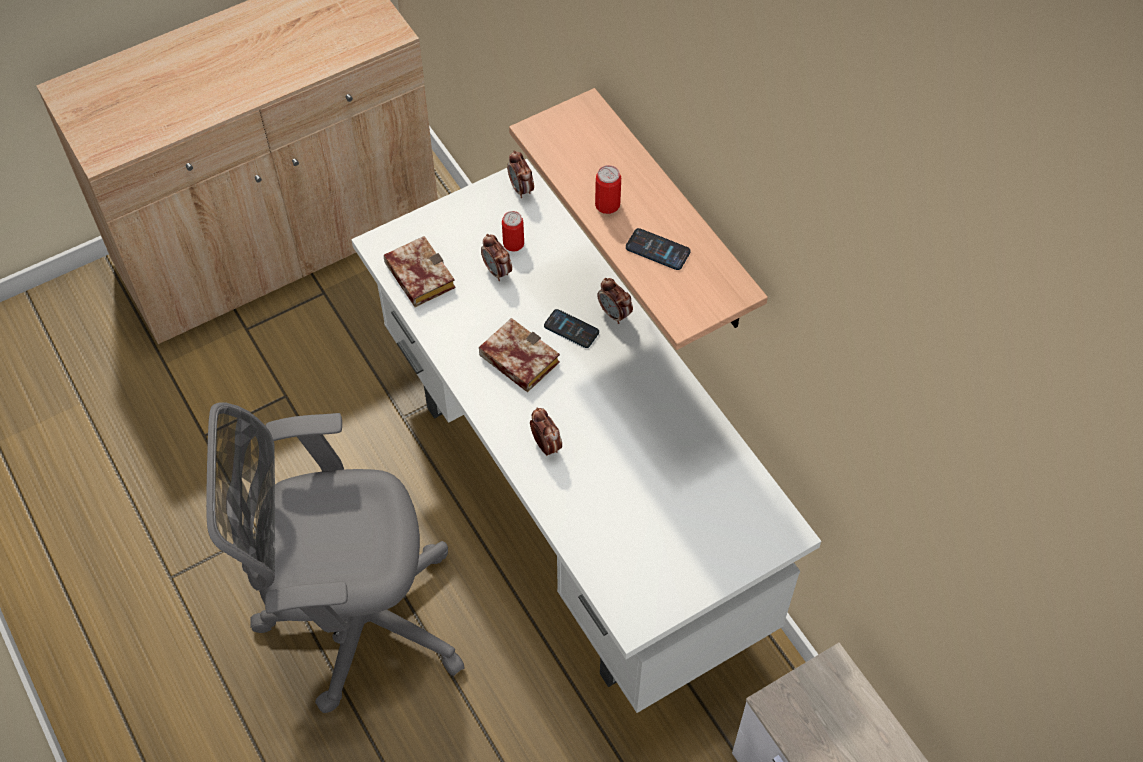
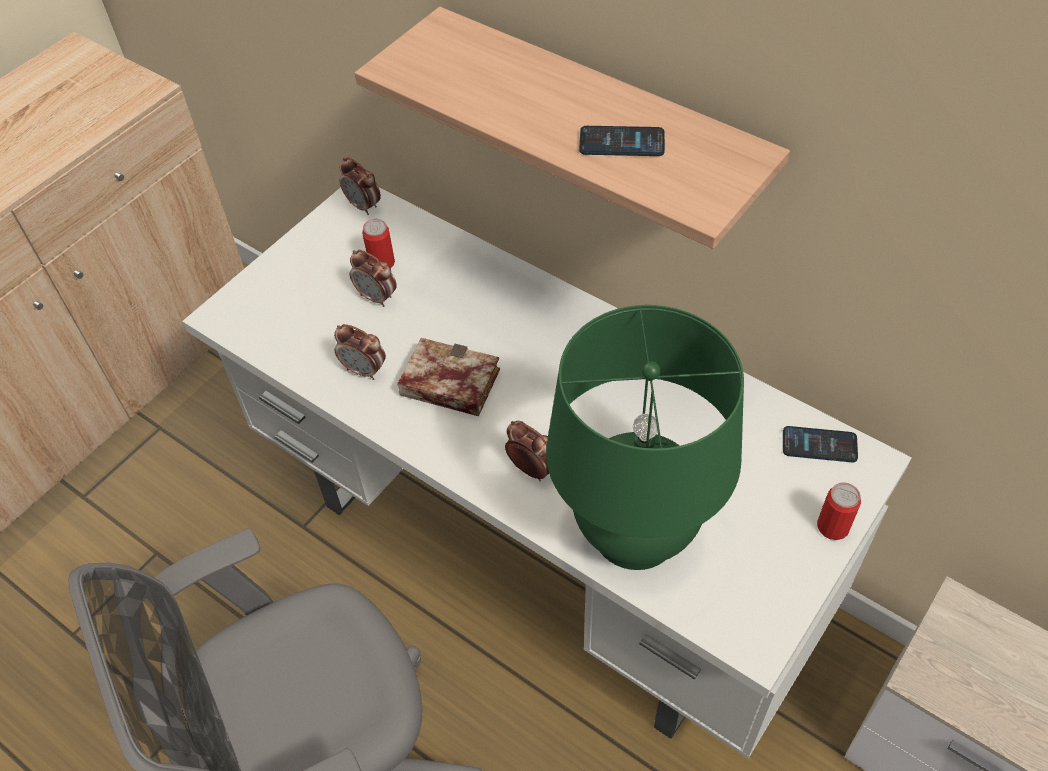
camera: 20 degrees left, 5 degrees down
(416, 275) = (281, 333): book -> none
(571, 329) = (495, 329): phone -> phone (819, 445)
(594, 516) = (635, 531): none -> green table lamp
(607, 204) = (528, 115): can -> can (833, 526)
(614, 314) = (536, 296): alarm clock -> alarm clock (364, 370)

